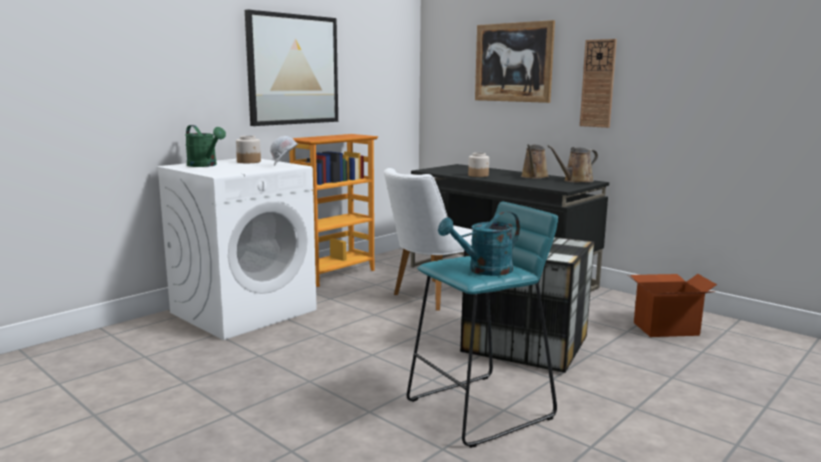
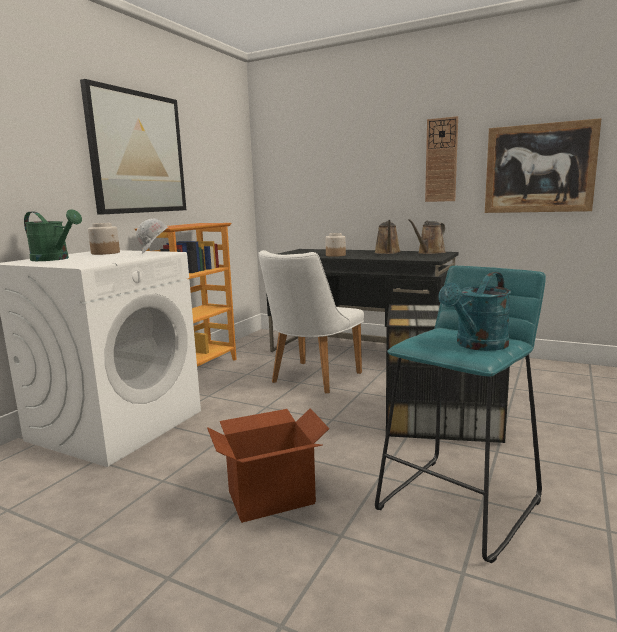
camera: 15 degrees left, 0 degrees up
(513, 62) = (352, 146): picture -> picture (539, 168)
(665, 328) = (542, 381): cardboard box -> cardboard box (270, 497)

